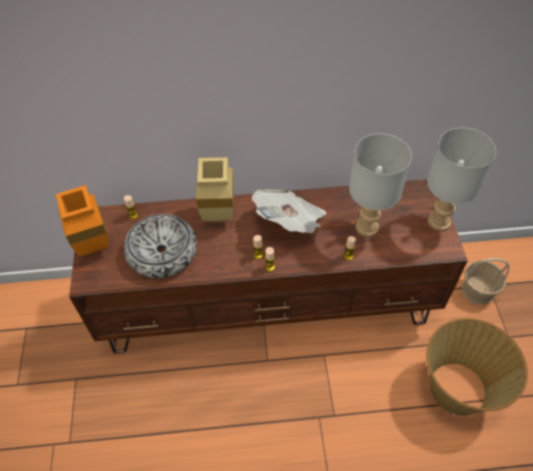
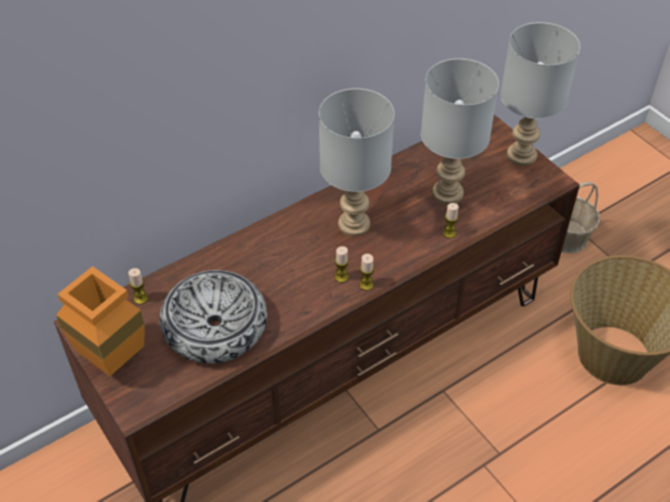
camera: 30 degrees left, 5 degrees down
(220, 217) = (261, 253): beige vase -> none
(290, 222) = (354, 223): newspaper -> grey table lamp

